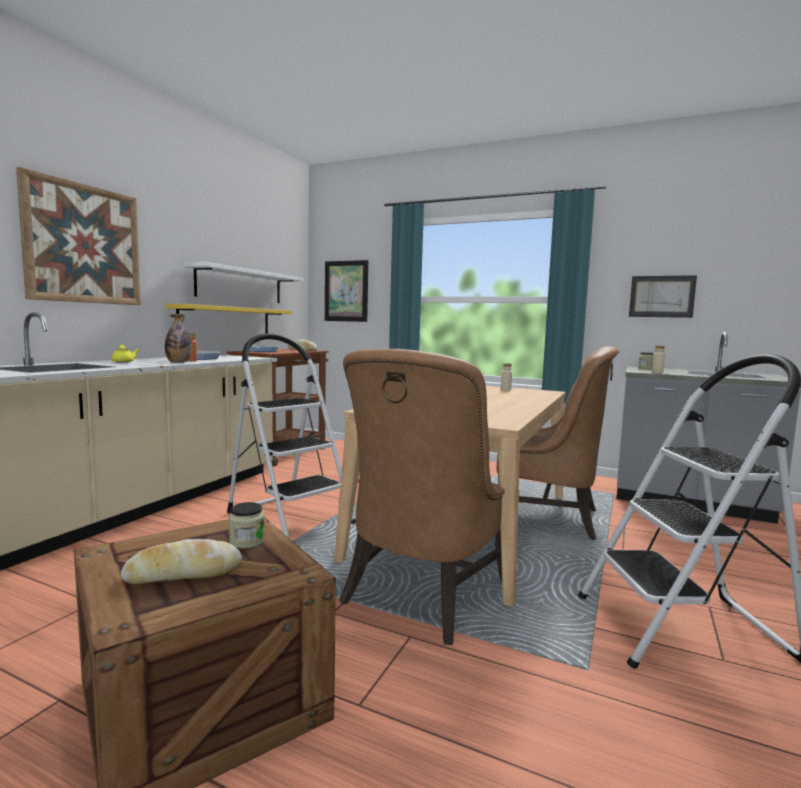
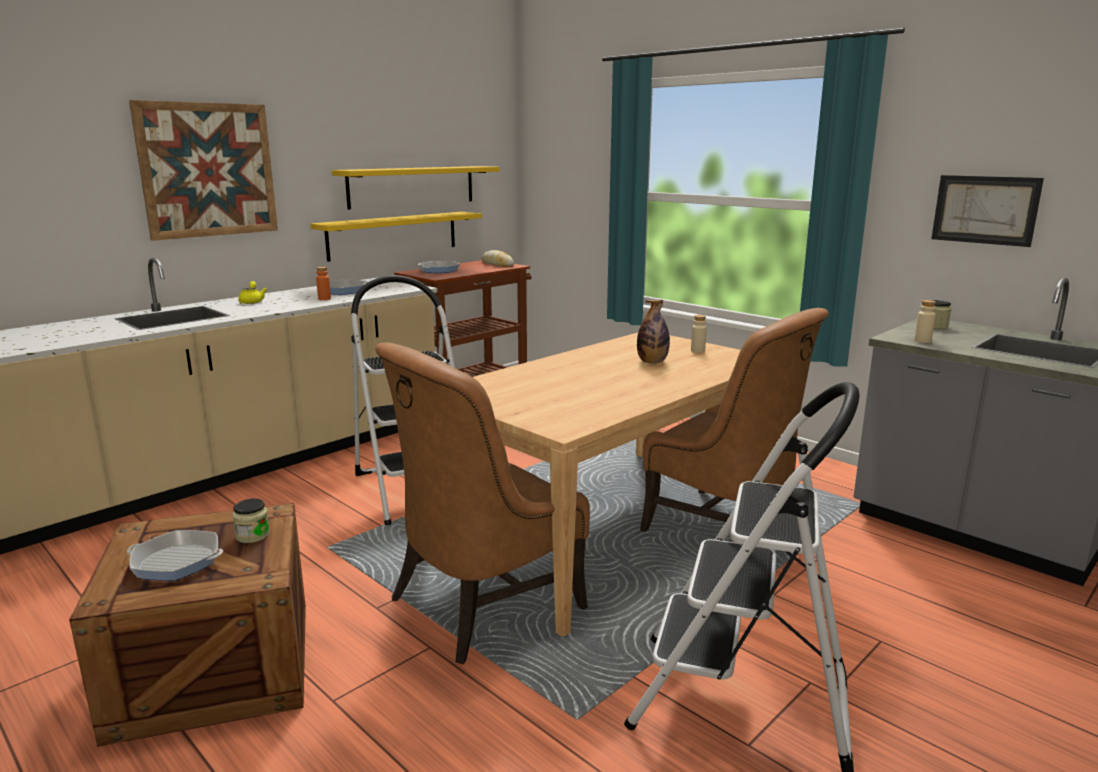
camera: 20 degrees right, 10 degrees up
(178, 362) = (305, 304): bottle -> bottle (652, 362)
(183, 574) = (176, 562): bread -> frying pan
(240, 285) = (412, 186): white shelf -> yellow shelf
(346, 291) = (562, 180): picture -> none

